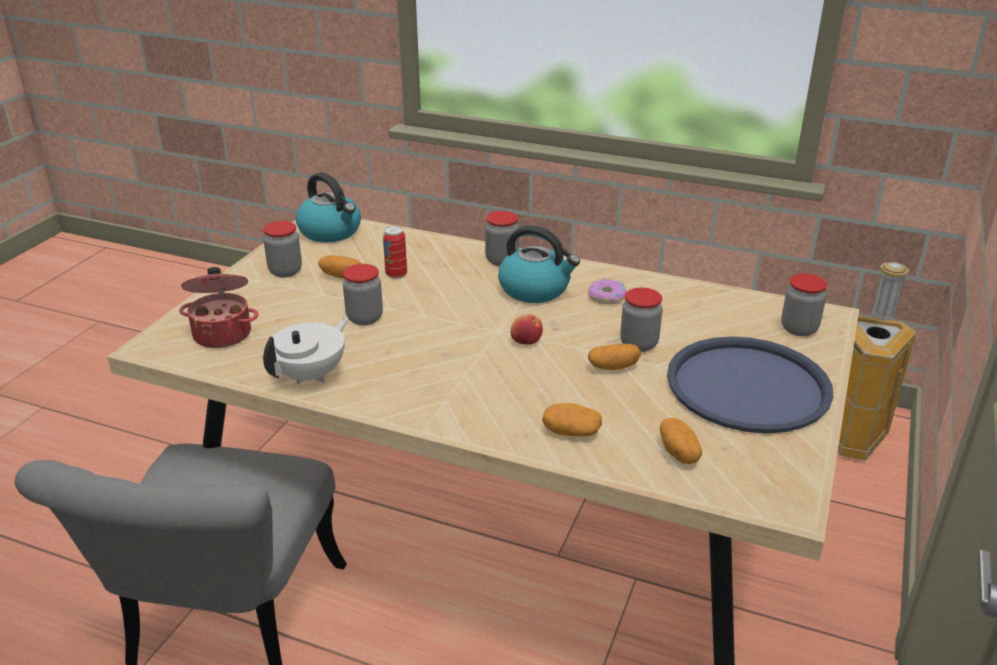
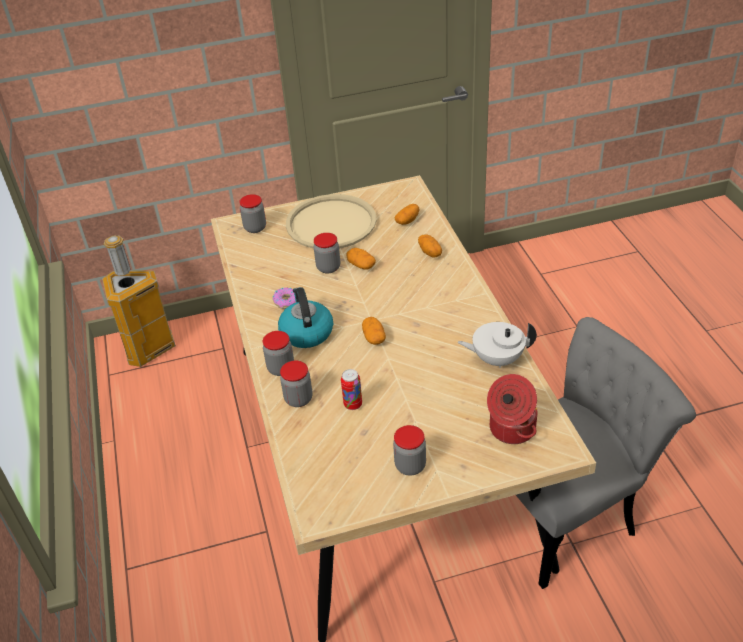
camera: 125 degrees left, 10 degrees up
(331, 232) = (325, 491): kettle -> none
(342, 276) = (384, 430): potato -> potato (374, 337)
(364, 318) = (420, 380): jar -> jar (298, 399)
(526, 340) = (369, 305): apple -> none
(747, 386) = (331, 223): blue tray -> beige tray

